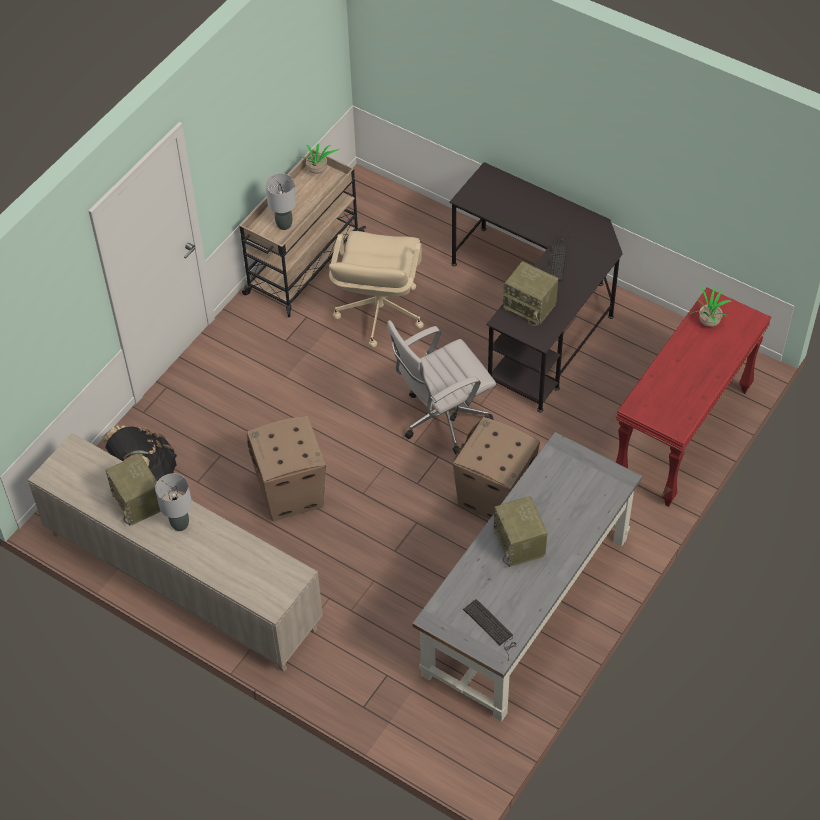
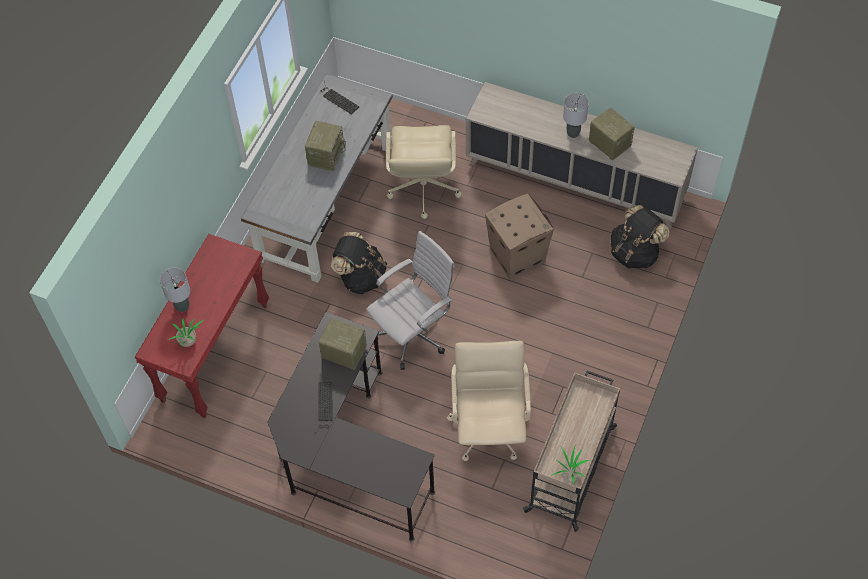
camera: 170 degrees right, 5 degrees up
(284, 225) = (582, 408): grey table lamp -> grey table lamp (182, 306)
(390, 602) = (423, 189): none -> beige office chair
(493, 497) = (361, 277): cardboard box -> black backpack
(520, 544) = (326, 155): radio -> radio turned 45 degrees clockwise

